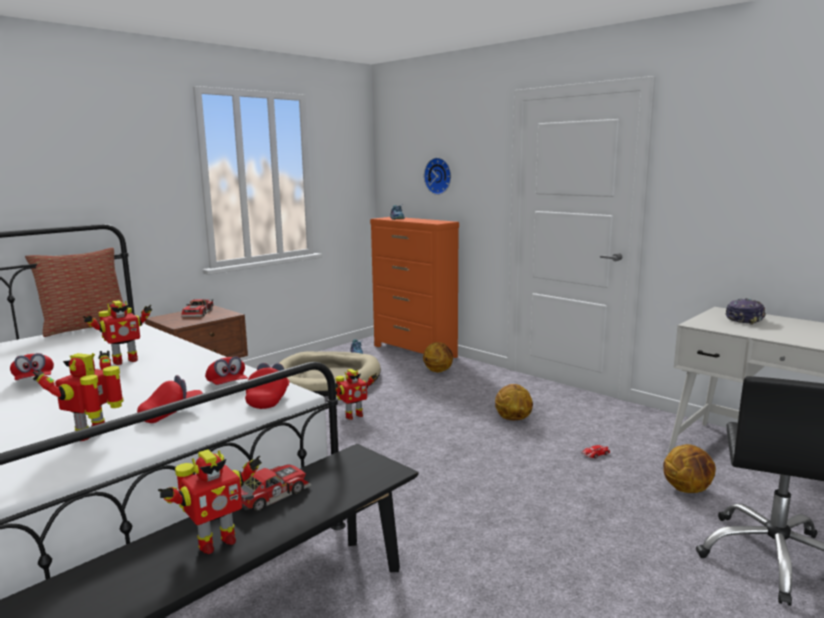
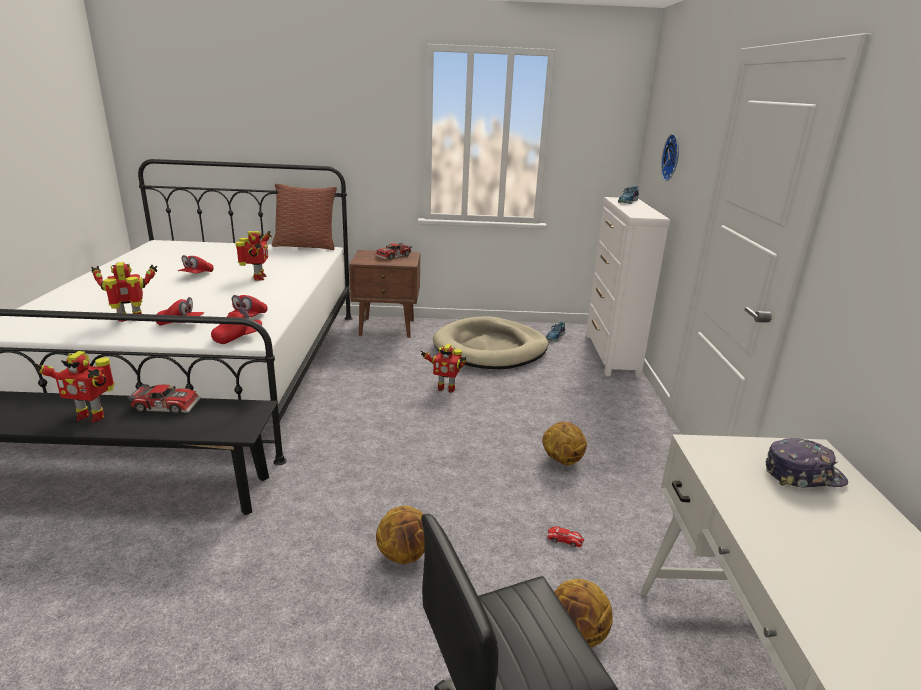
camera: 45 degrees right, 10 degrees up
(124, 361) = (258, 278): toy robot -> toy robot turned 105 degrees counterclockwise
(415, 351) = (611, 354): orange dresser -> white dresser
(438, 371) = (593, 382): basketball -> basketball (404, 555)

